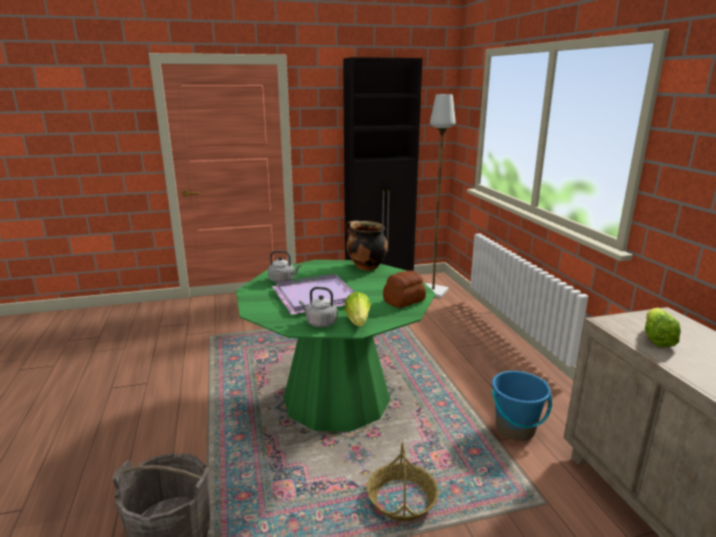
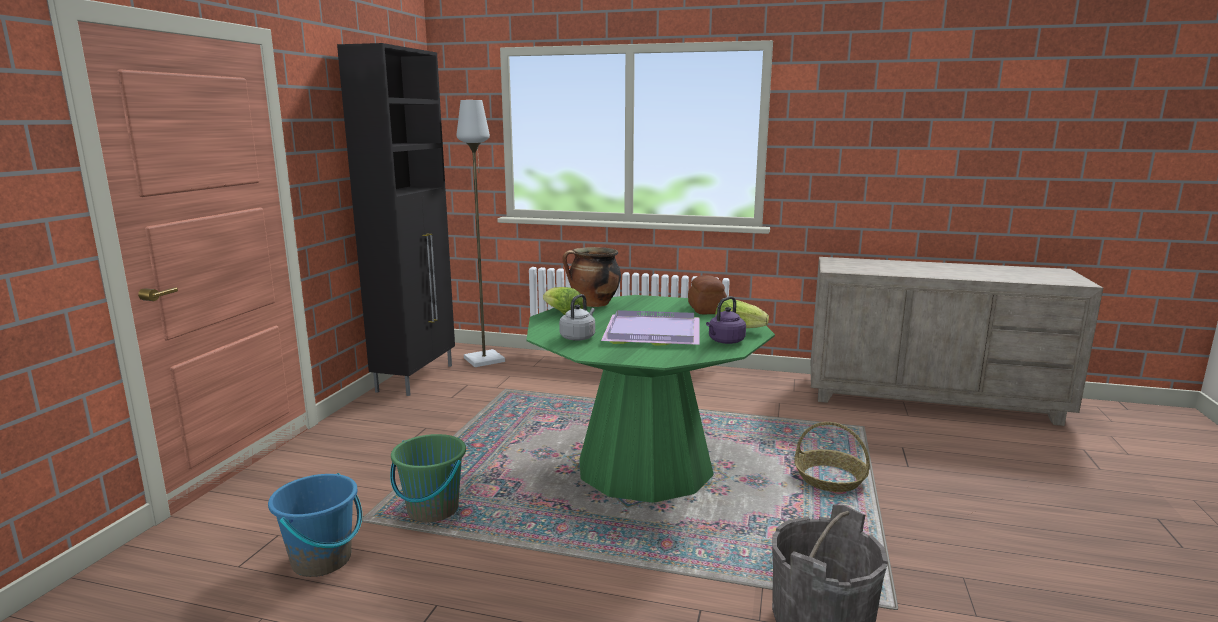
camera: 60 degrees left, 5 degrees down
(231, 349) = (432, 510): none -> green bucket
(319, 323) = (725, 341): grey kettle -> purple kettle
(515, 429) = (768, 407): blue bucket -> blue bucket (322, 560)
(656, 339) = (867, 268): lettuce -> lettuce (563, 314)

